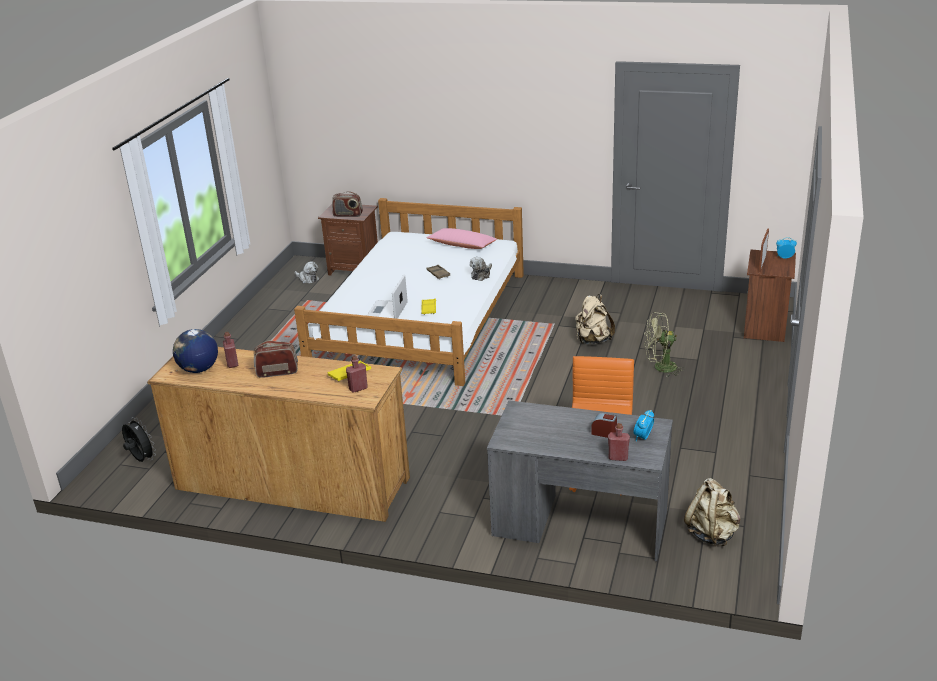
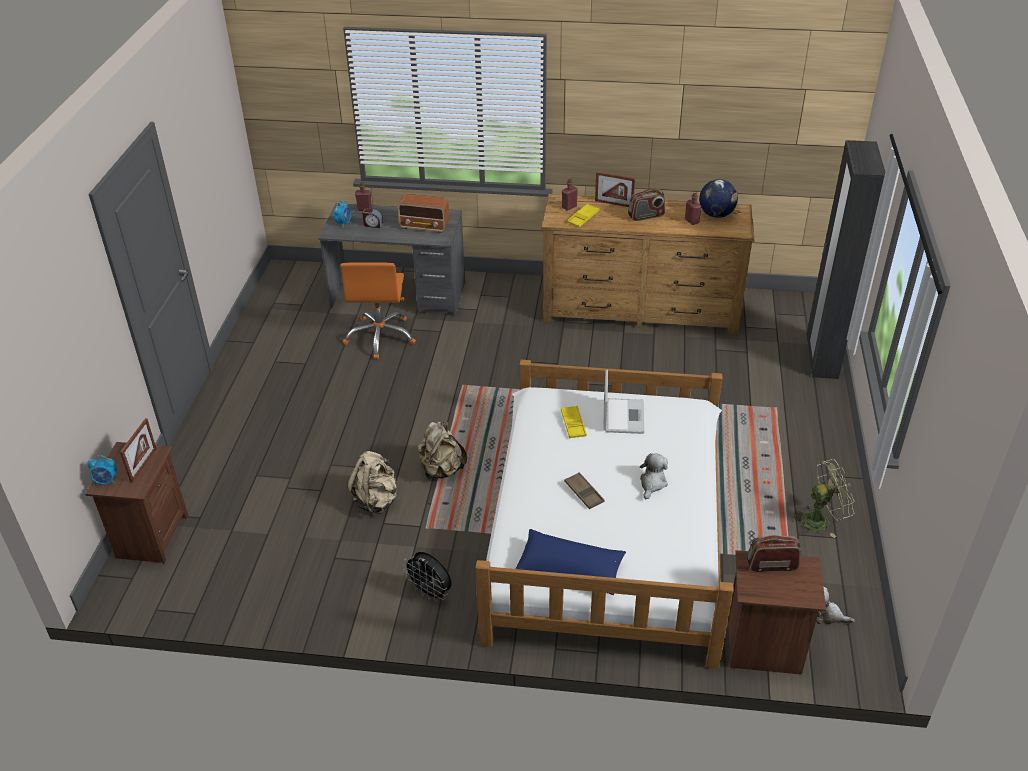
camera: 170 degrees right, 10 degrees up
(141, 460) = (790, 320): black fan -> black fan (431, 592)
(151, 420) = (821, 358): none -> black wardrobe
(303, 389) = (614, 204): none -> picture frame
(462, 245) = (570, 569): pink pillow -> blue pillow
(481, 275) = (523, 495): plush toy -> plush toy (652, 483)
(537, 426) = (425, 226): none -> radio
(660, 368) = (302, 459): green fan -> green fan (820, 520)
(712, 533) = (299, 296): beige backpack -> beige backpack (441, 470)

